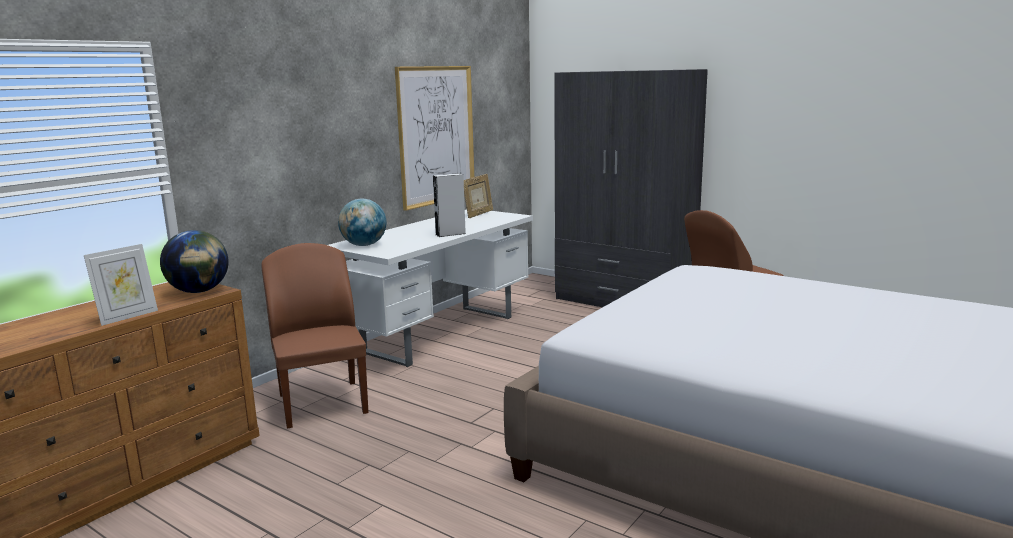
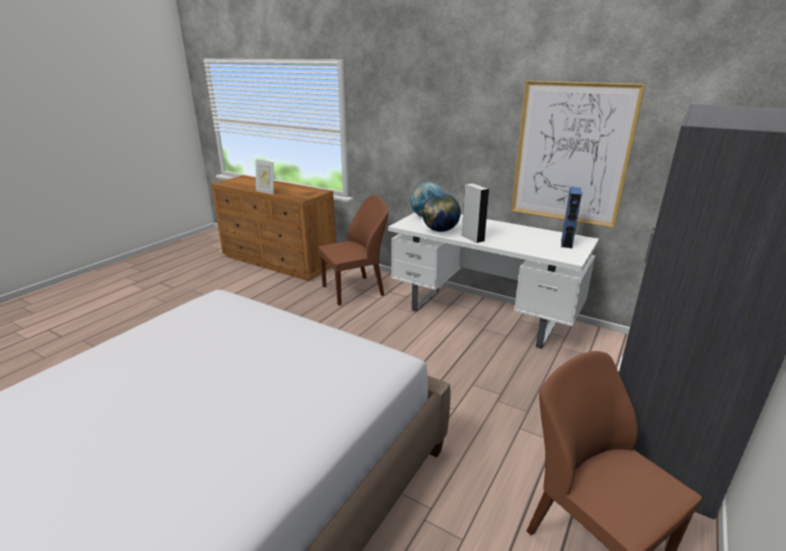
camera: 85 degrees right, 10 degrees up
(199, 291) = (302, 195): globe -> globe (440, 230)
(478, 214) = (566, 243): picture frame -> blue speaker

